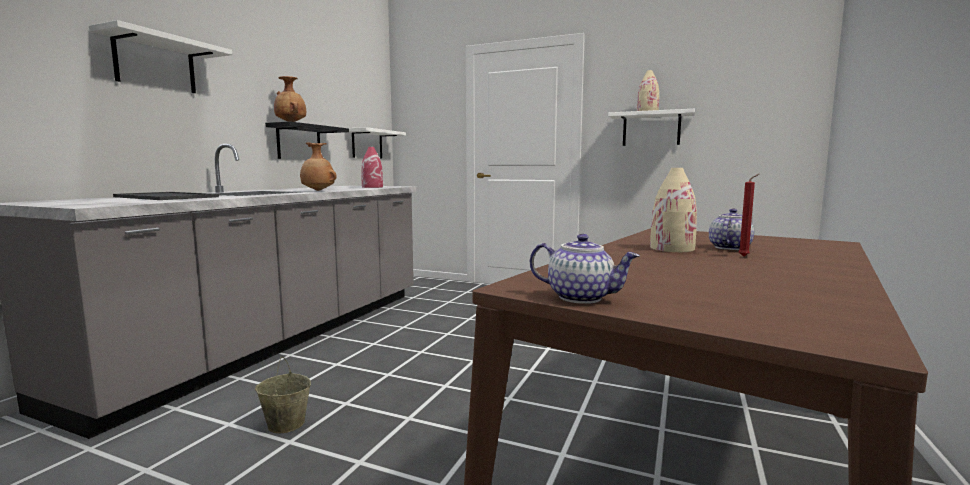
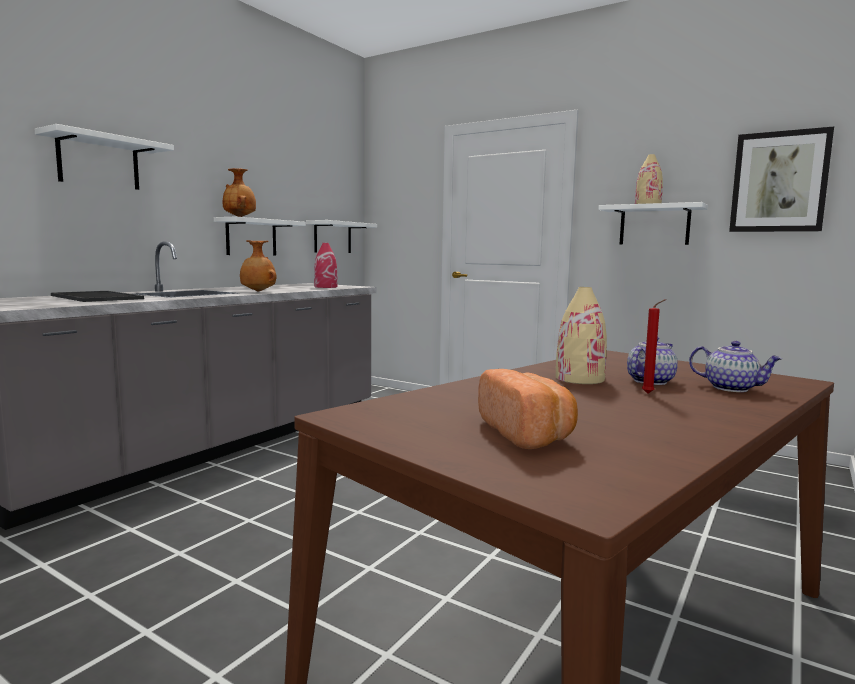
camera: 10 degrees right, 0 degrees up
(285, 424) = (182, 535): beige bucket -> none
(299, 142) = (251, 237): black shelf -> white shelf
(581, 297) = (388, 431): teapot -> teapot (731, 388)
(704, 291) = (527, 433): none -> bread
(750, 93) = (779, 182): none -> picture

